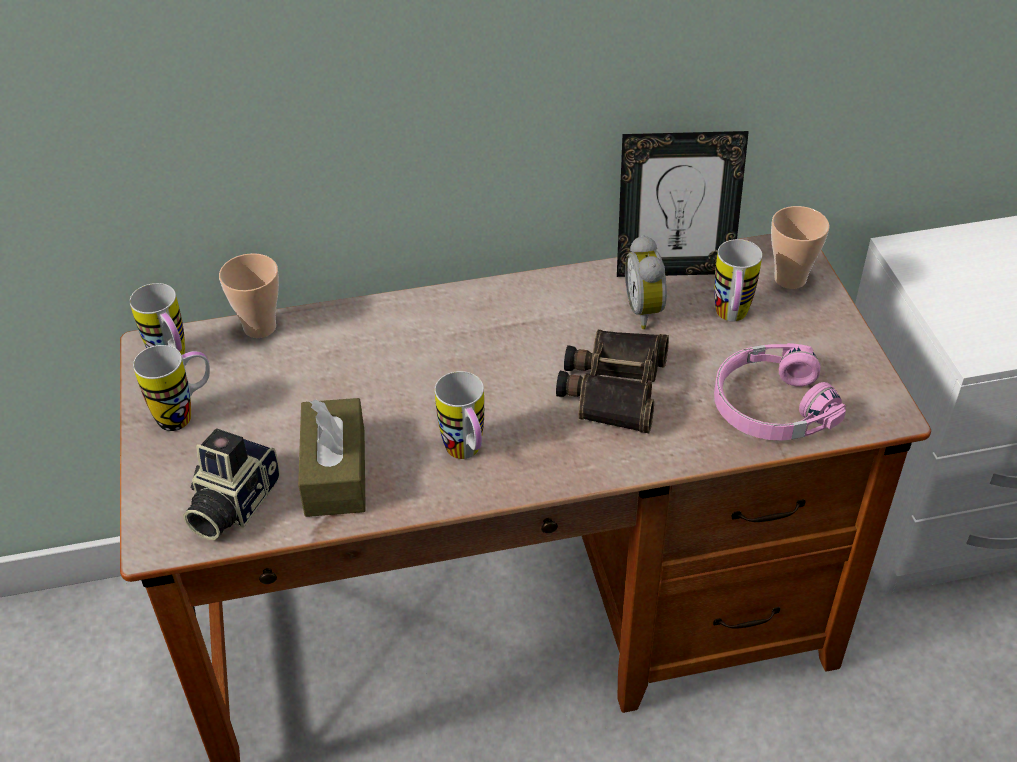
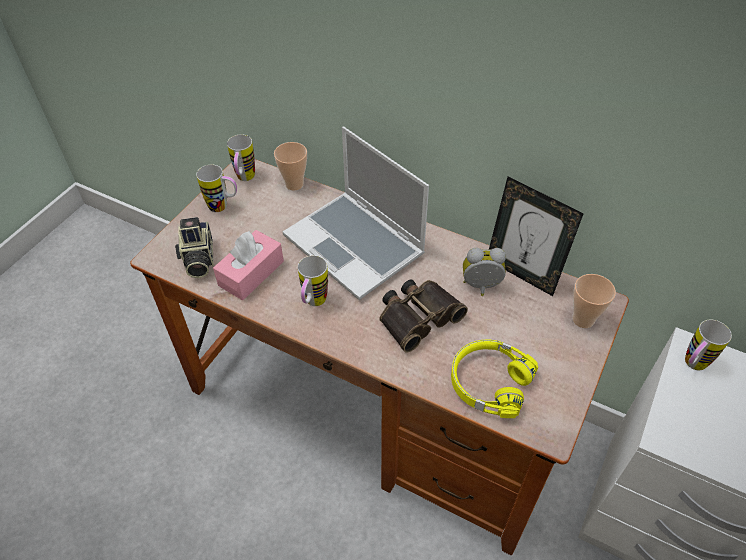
camera: 40 degrees right, 5 degrees up
(231, 504) = (198, 259): camera -> camera turned 75 degrees counterclockwise
(335, 472) = (251, 273): brown tissue box -> pink tissue box
(440, 353) = (356, 246): none -> laptop
(647, 311) = (481, 287): alarm clock -> alarm clock turned 60 degrees clockwise
(731, 318) = (522, 320): mug -> mug (691, 365)
(770, 405) = (489, 382): pink headphones -> yellow headphones

